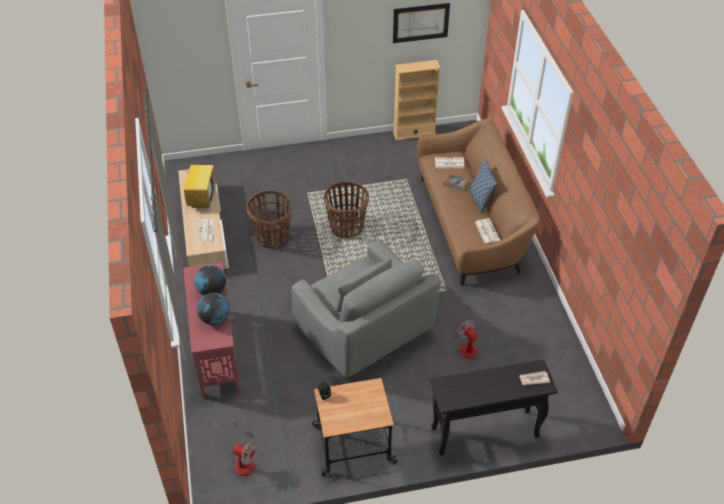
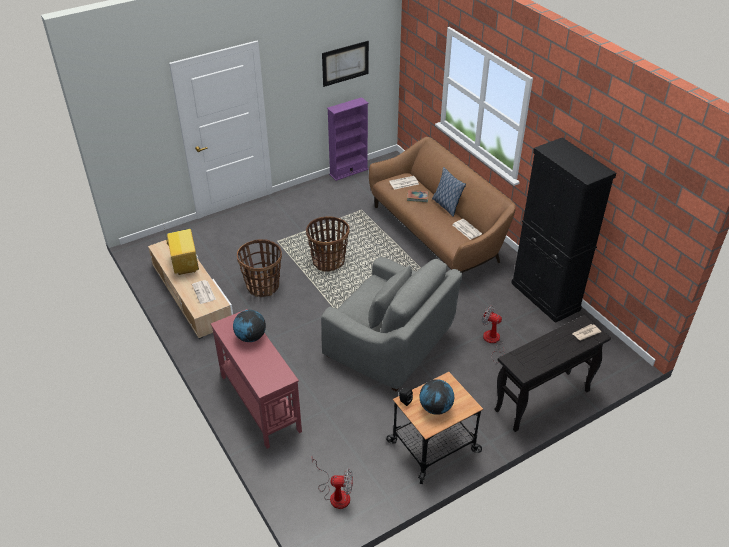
camera: 20 degrees left, 5 degrees down
(215, 319) = (267, 361): globe -> globe (436, 408)
(414, 133) = (348, 172): beige bookcase -> purple bookcase
(548, 323) = (545, 296): none -> black cabinet

